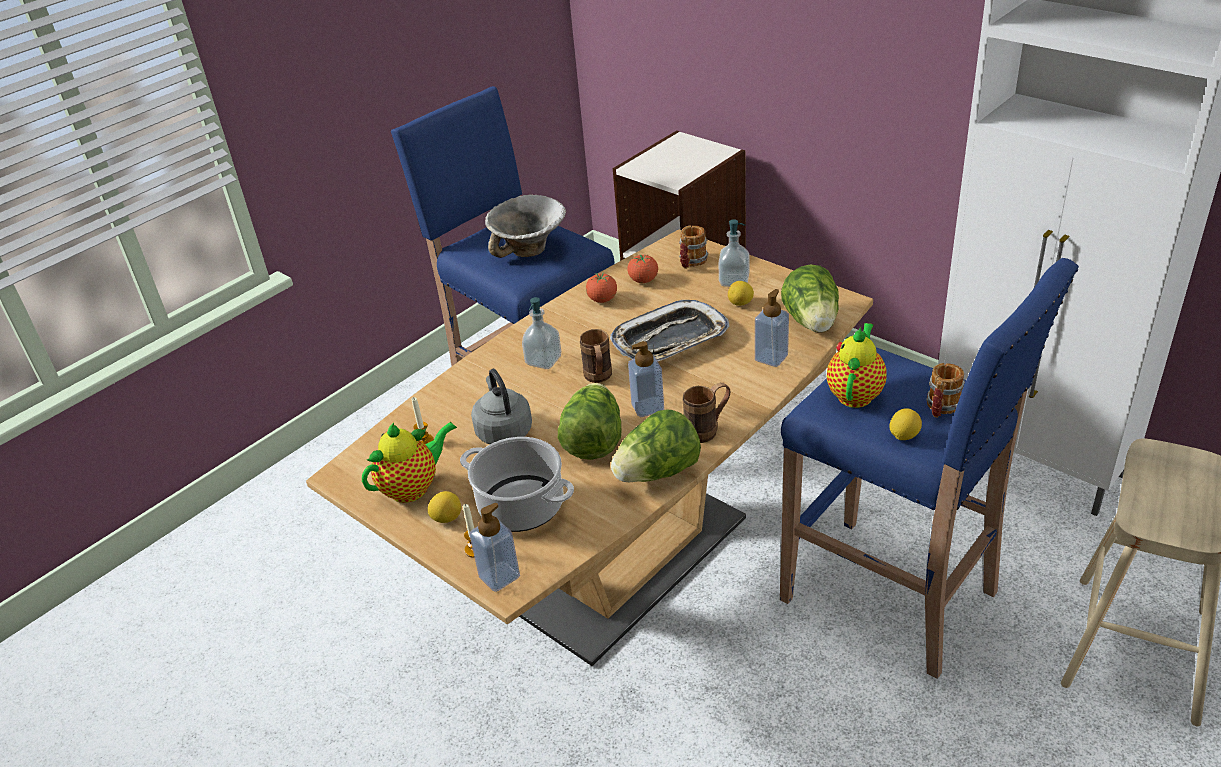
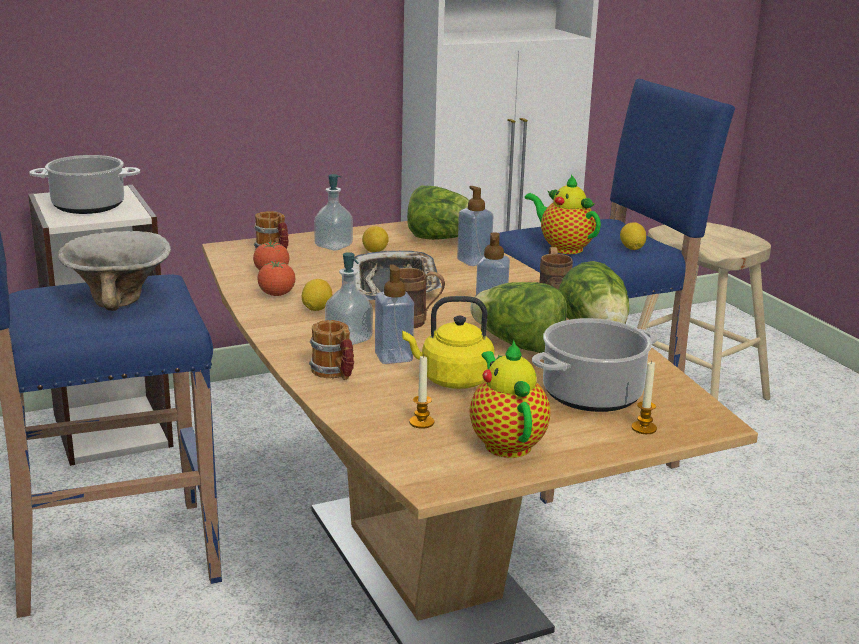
camera: 70 degrees left, 15 degrees down
(447, 518) = (579, 433): lemon -> lemon (316, 309)
(499, 576) = (695, 424): soap dispenser -> soap dispenser (393, 357)
(503, 430) = (452, 380): grey kettle -> yellow kettle
(674, 160) = (89, 206): none -> cooking pot
(941, 408) = (609, 233): mug -> mug (335, 374)

